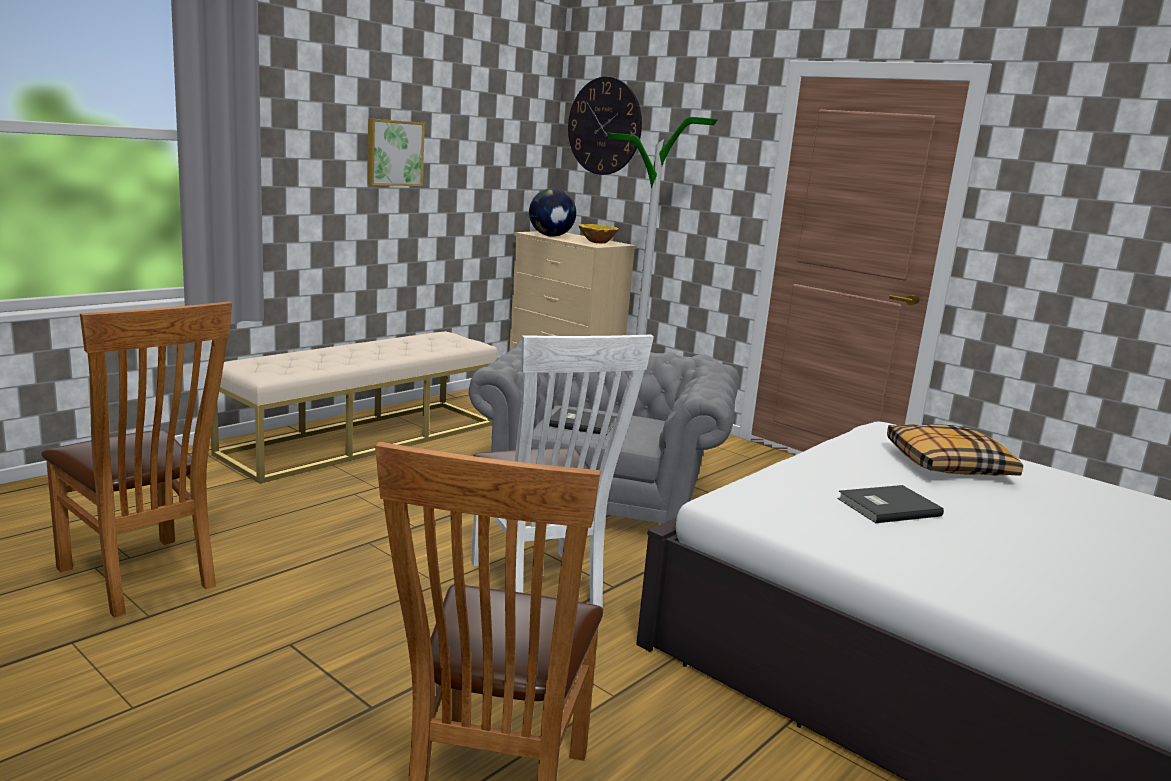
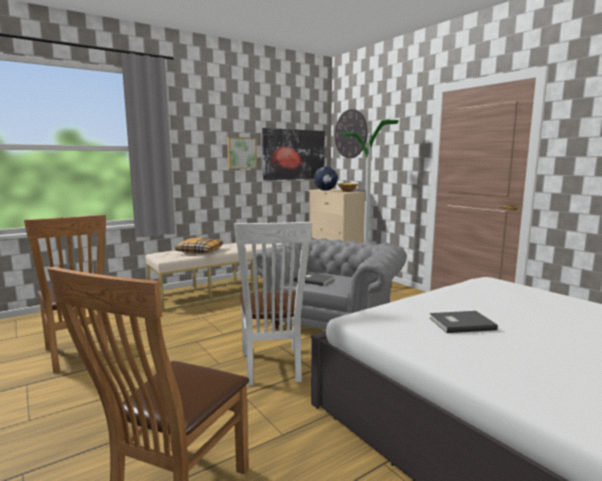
camera: 15 degrees right, 5 degrees down
(491, 159) = (294, 154): none -> picture
(947, 465) = (517, 300): pillow -> pillow (199, 251)

